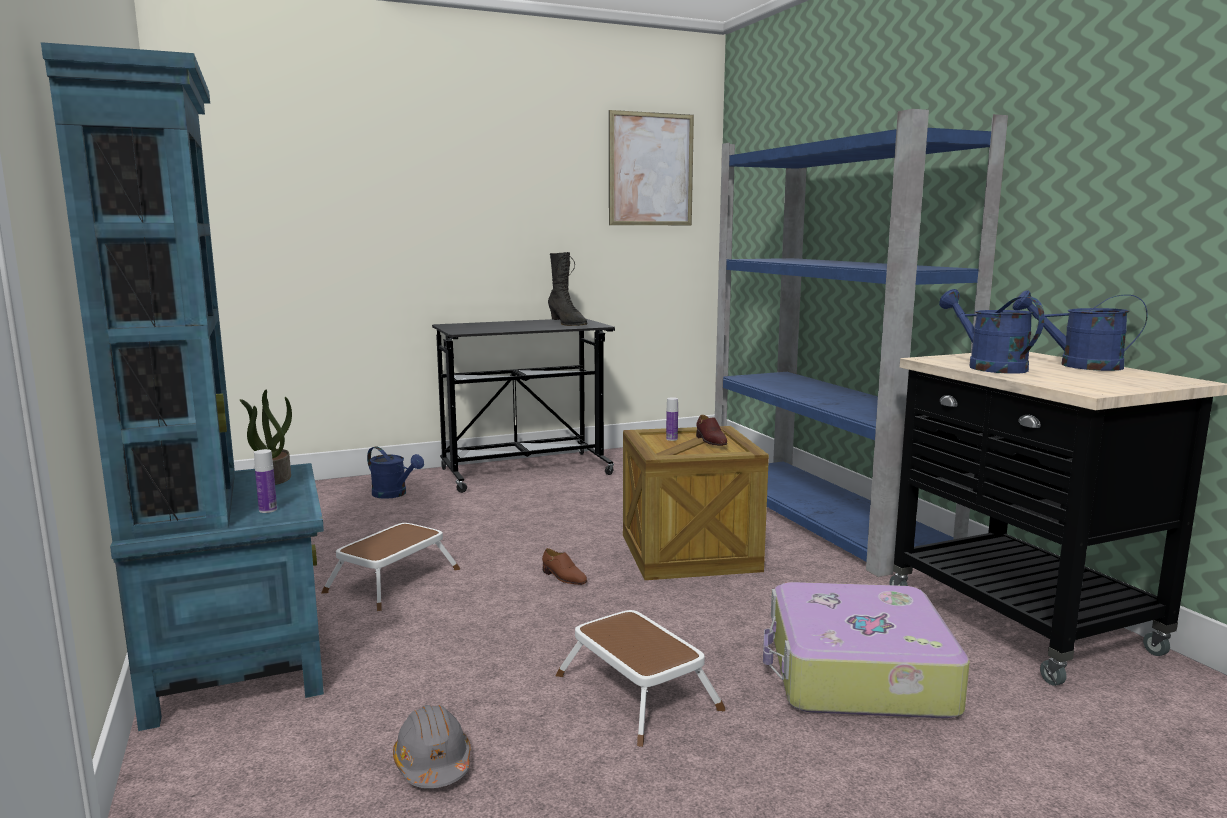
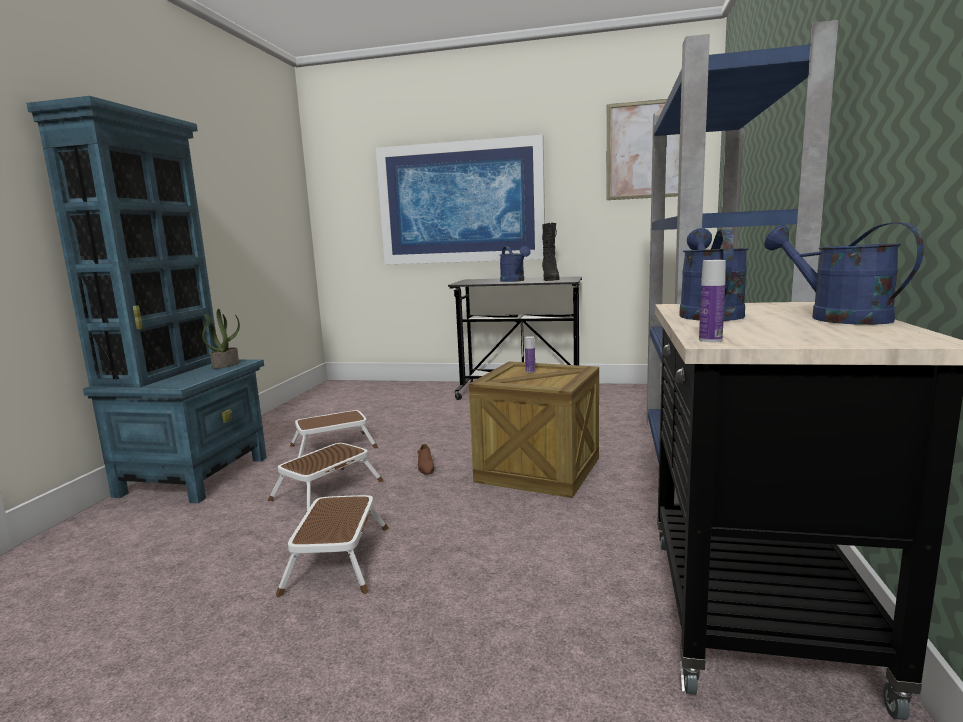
camera: 35 degrees right, 0 degrees up
(268, 510) = (176, 381): bottle -> bottle (710, 340)
(394, 494) = (419, 395): blue watering can -> blue watering can (514, 281)
(423, 218) = (460, 203): none -> picture
(433, 764) = (172, 561): grey hard hat -> none
(488, 631) = (327, 490): none -> brown step ladder
(710, 441) = (553, 376): brown shoe -> none
(856, 673) = (508, 604): suitcase -> none

